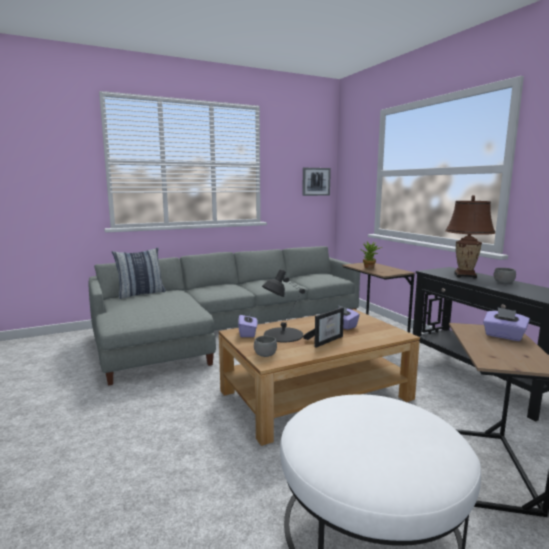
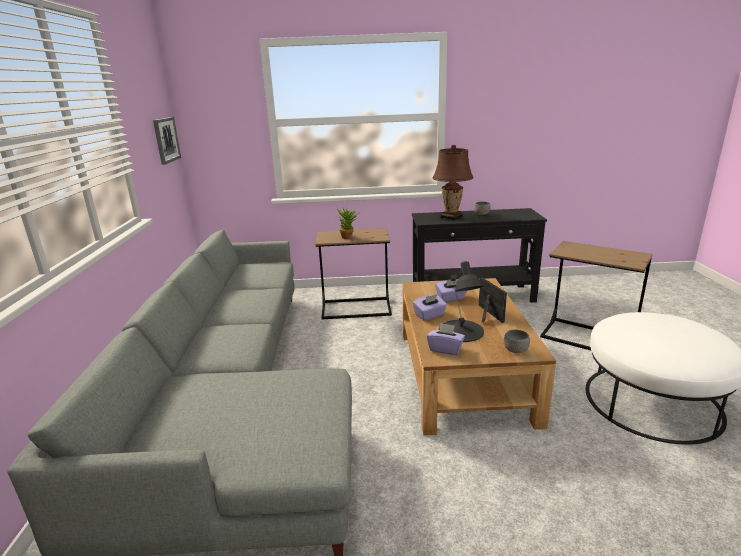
camera: 65 degrees left, 10 degrees up
(141, 293) = (152, 421): pillow -> none
(504, 336) = (583, 248): purple tissue box -> purple tissue box (429, 315)

